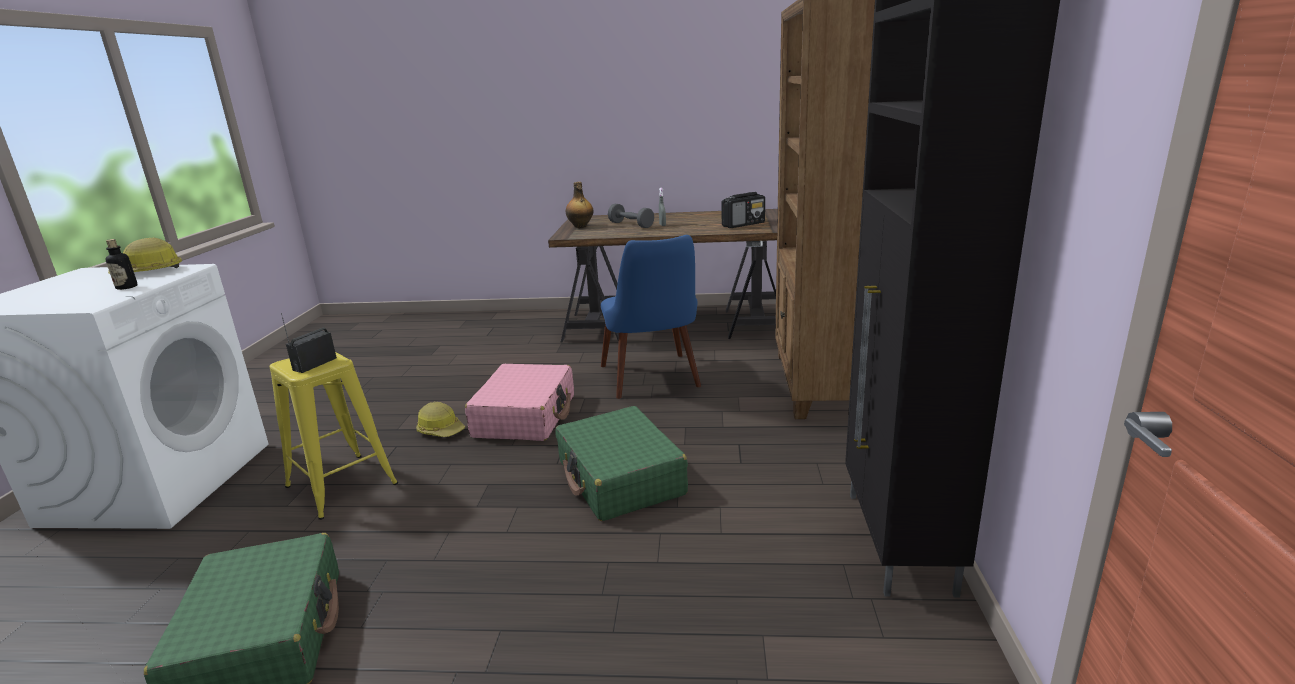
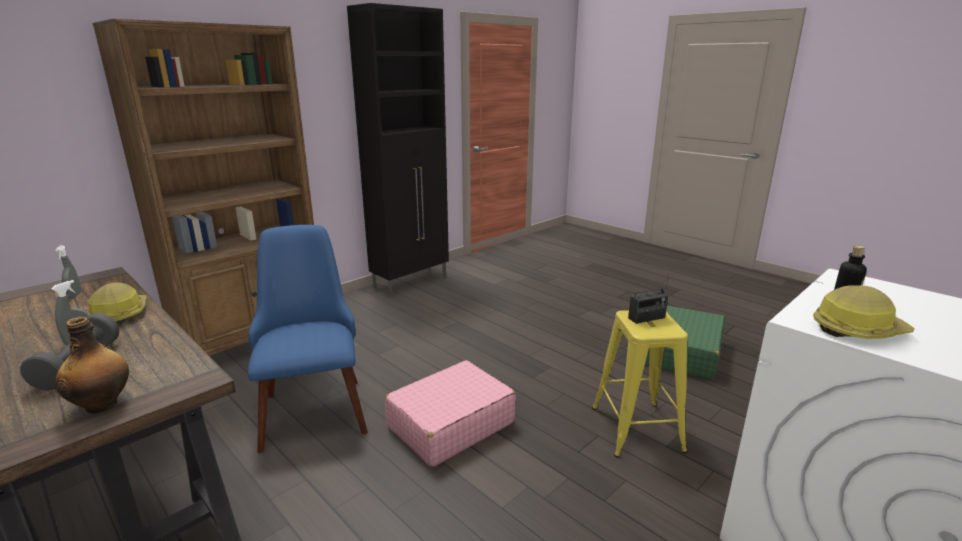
camera: 140 degrees left, 0 degrees up
(441, 430) = (529, 449): hard hat -> hard hat (120, 314)
(620, 478) = (460, 344): green suitcase -> none
(654, 381) = (313, 404): blue chair -> blue chair turned 45 degrees counterclockwise
(743, 224) = (75, 295): radio -> grey spray bottle

